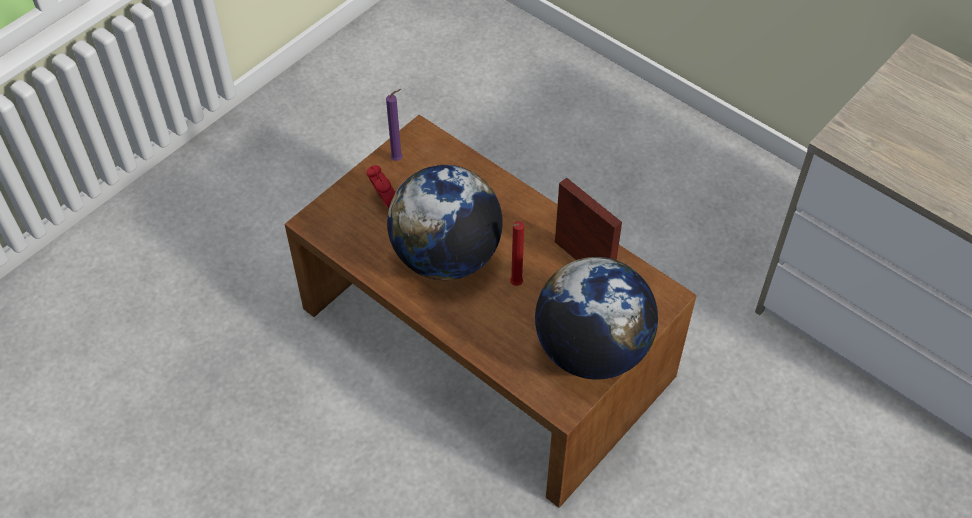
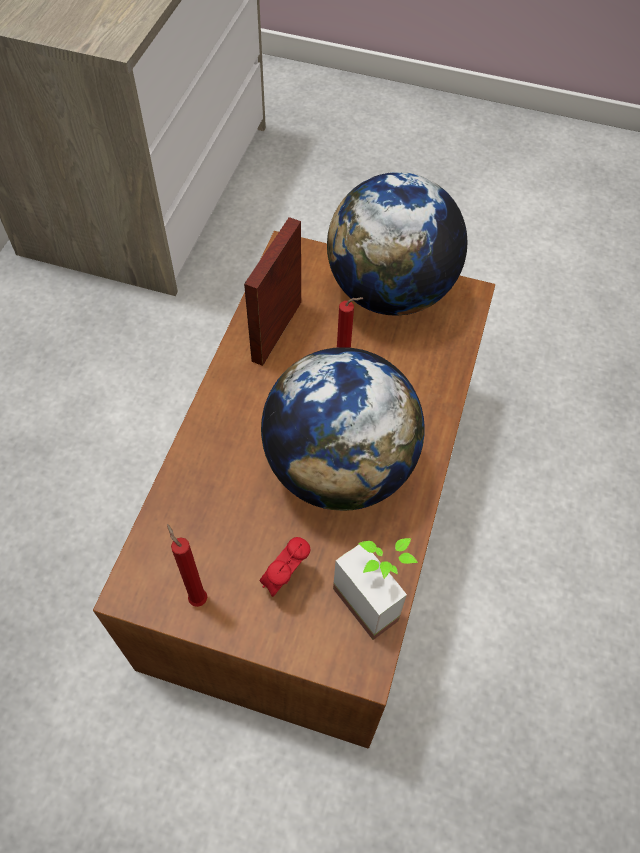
camera: 115 degrees left, 5 degrees up
(347, 242) = (376, 596): none -> potted plant
(398, 159) = (197, 597): purple candle -> red candle

